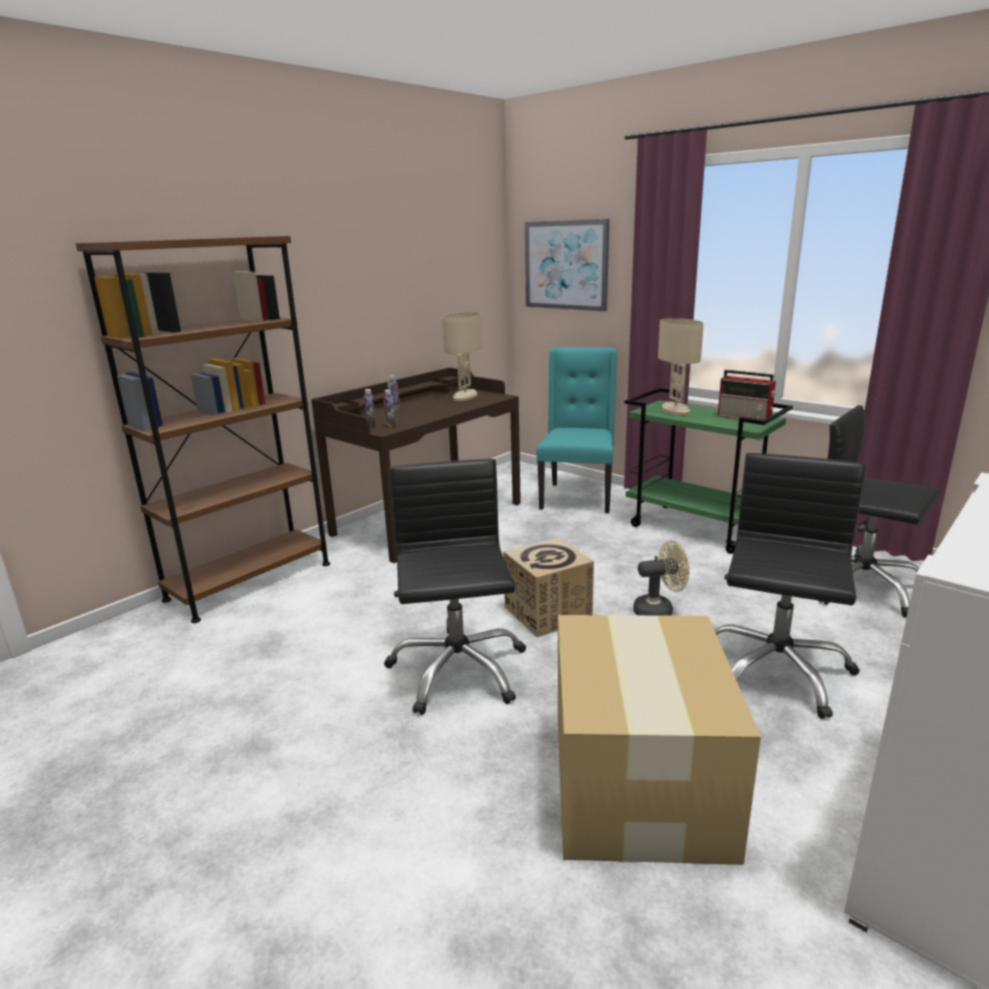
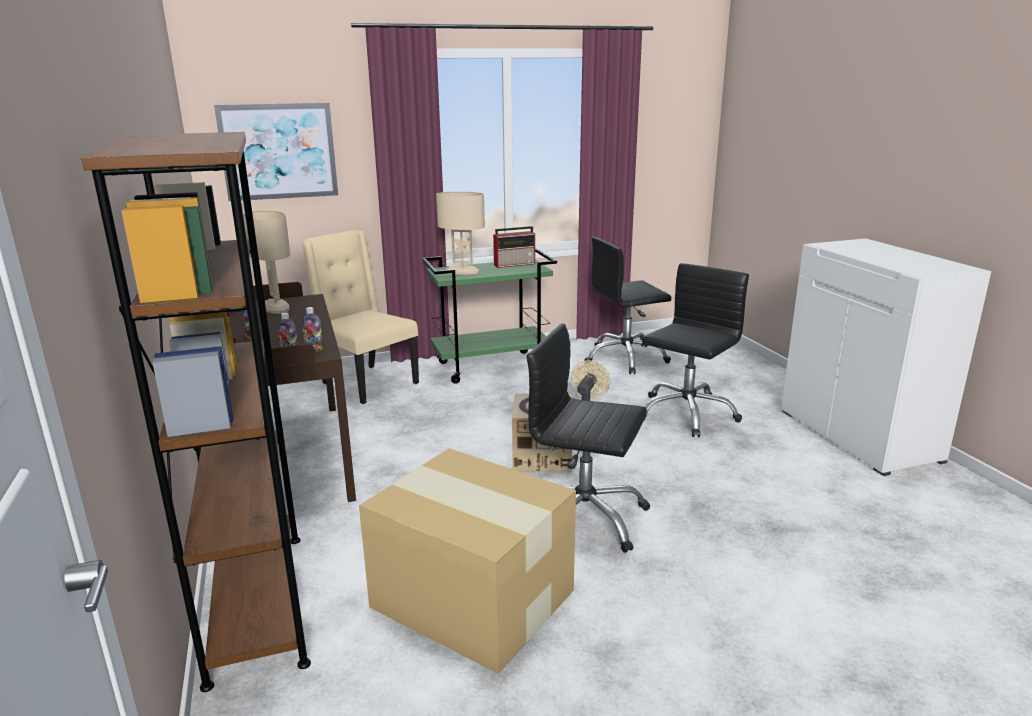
camera: 60 degrees left, 0 degrees up
(577, 497) = (367, 383): turquoise chair -> beige chair
(637, 785) = (762, 492): cardboard box -> cardboard box (474, 600)
(775, 670) = (686, 413): black office chair -> black office chair turned 75 degrees clockwise

